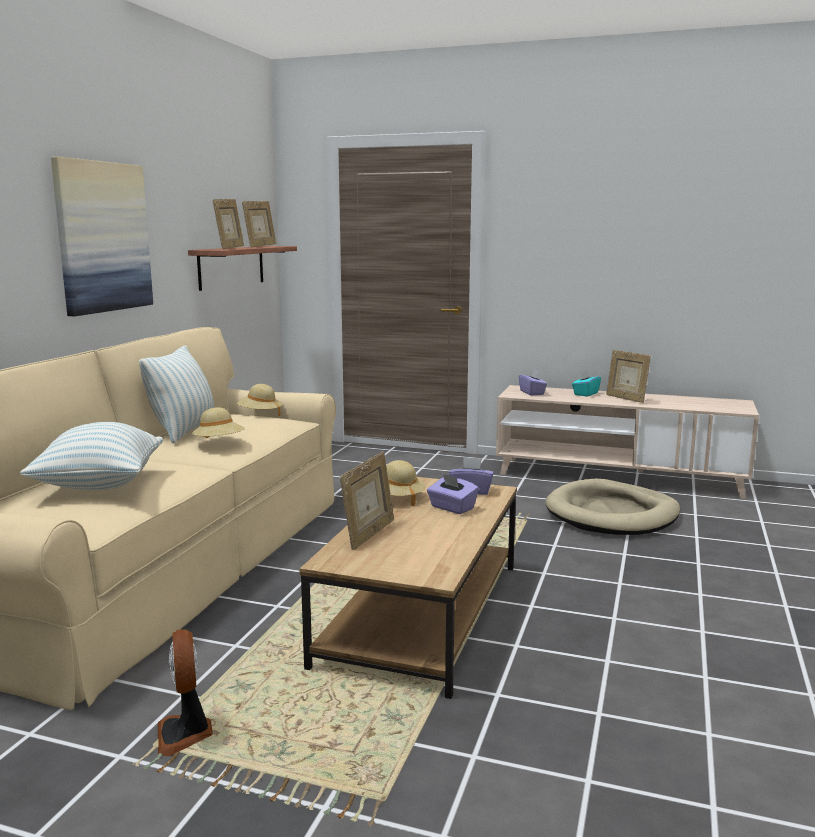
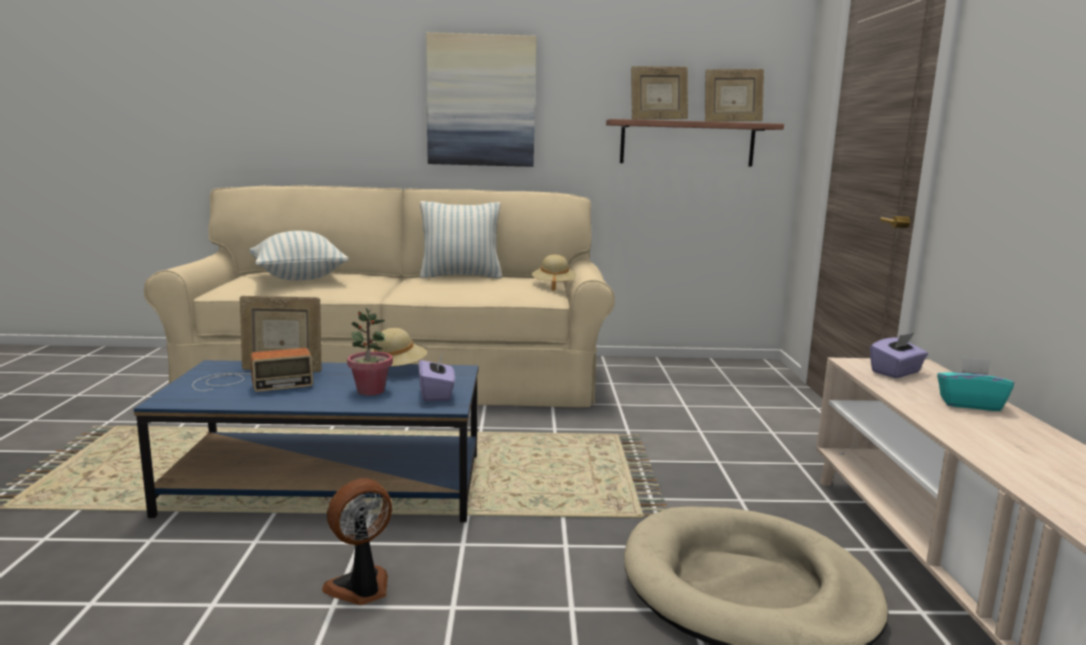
camera: 70 degrees right, 0 degrees up
(185, 734) = (128, 432): fan -> fan (361, 589)
(219, 443) = (429, 286): beige hat -> none
(402, 547) = (250, 383): none -> radio
(421, 613) = (328, 483): brown coffee table -> blue coffee table
(452, 508) = (370, 391): purple tissue box -> potted plant
(626, 399) = (994, 434): picture frame -> none

